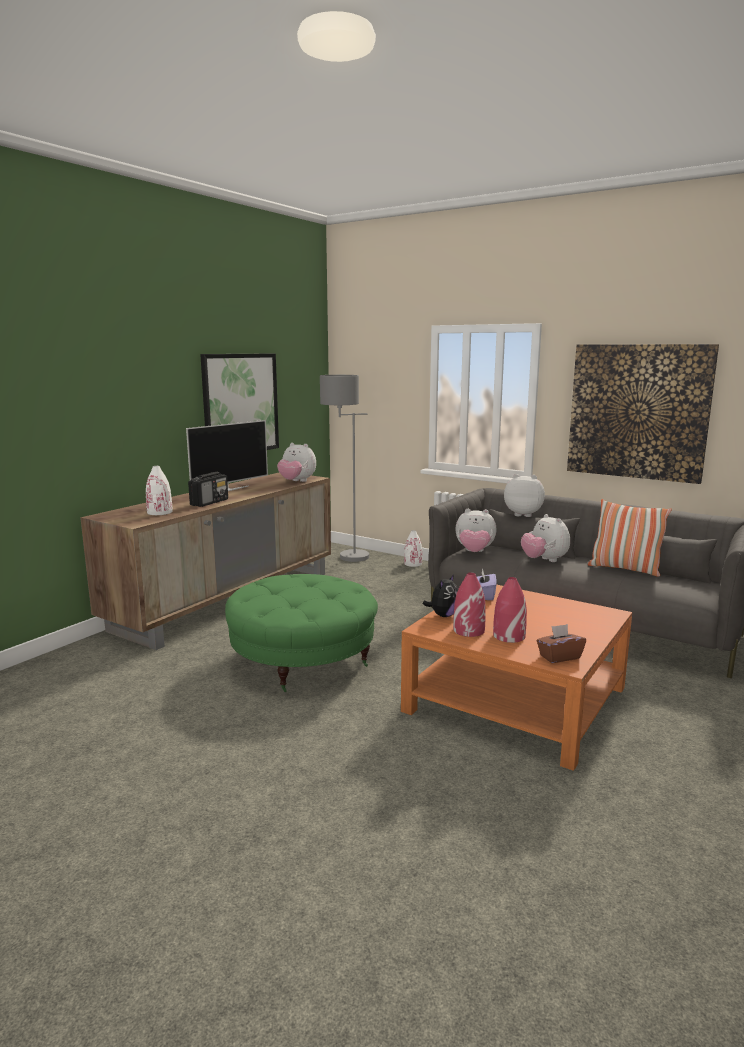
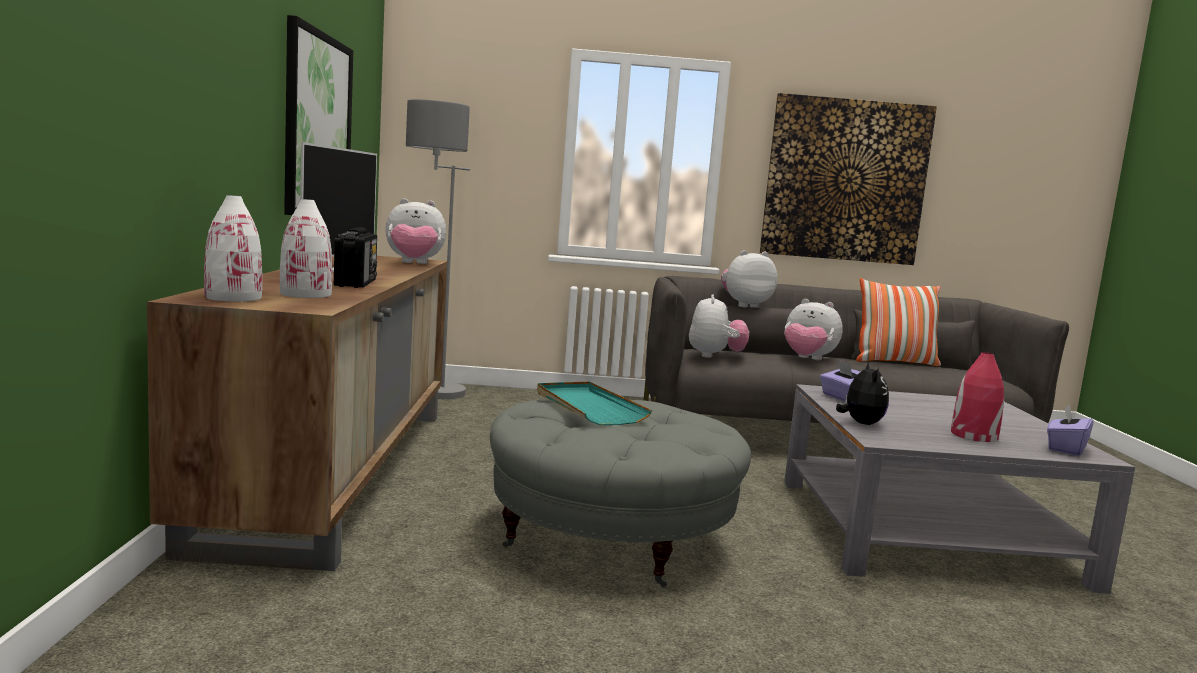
camera: 35 degrees left, 5 degrees down
(297, 583) = (588, 407): none -> turquoise tray
(303, 660) = (610, 537): green ottoman -> grey ottoman
(413, 564) = (537, 395): white vase -> white vase (233, 297)
(468, 630) = (925, 435): red vase -> none
(474, 552) = (715, 356): plush toy -> plush toy turned 60 degrees counterclockwise
(516, 699) = (925, 530): orange coffee table -> grey coffee table
(559, 657) = (1065, 449): brown tissue box -> purple tissue box

